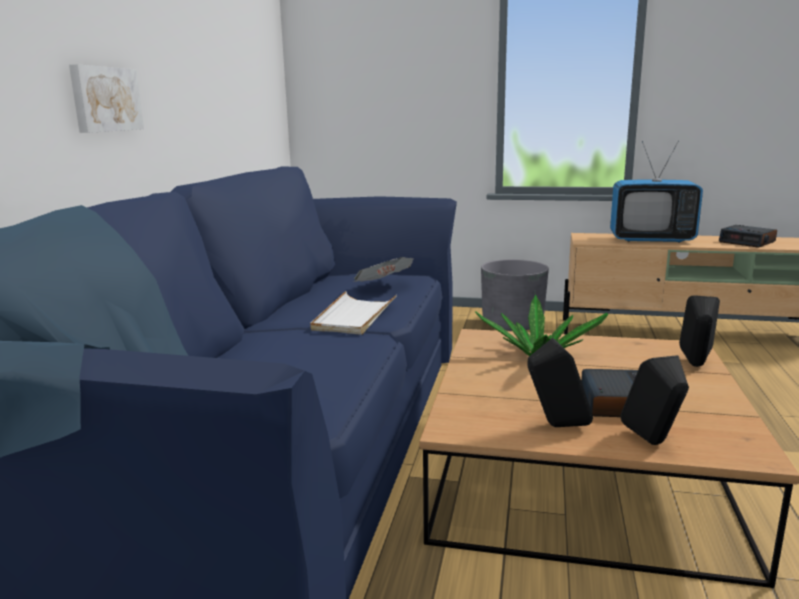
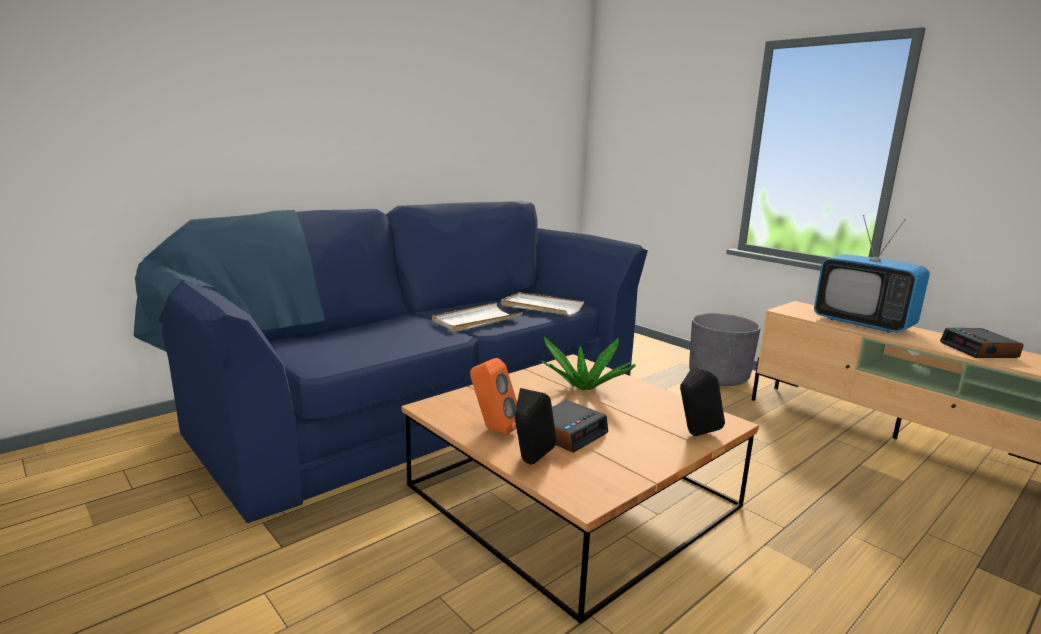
camera: 35 degrees right, 0 degrees up
(105, 99) = (369, 143): picture -> none
(383, 286) = (541, 307): newspaper -> white tray
(556, 426) = (493, 429): black speaker -> orange speaker

